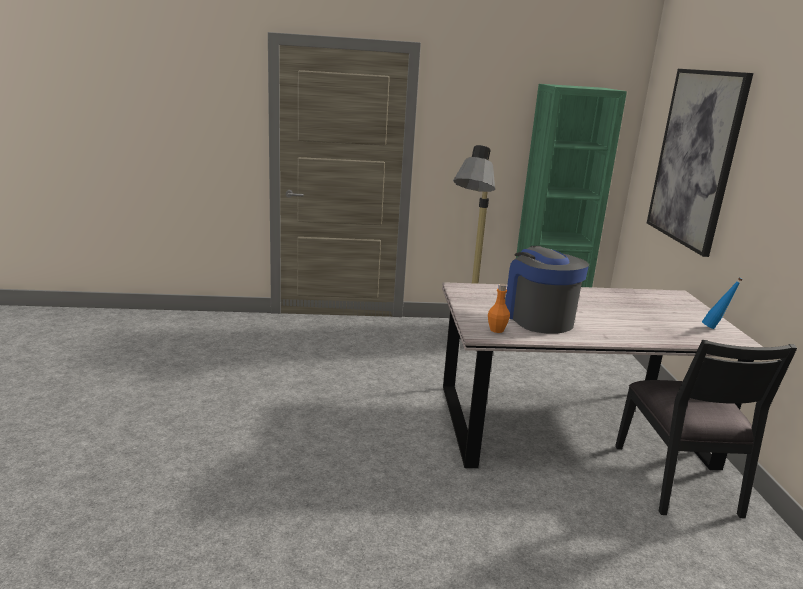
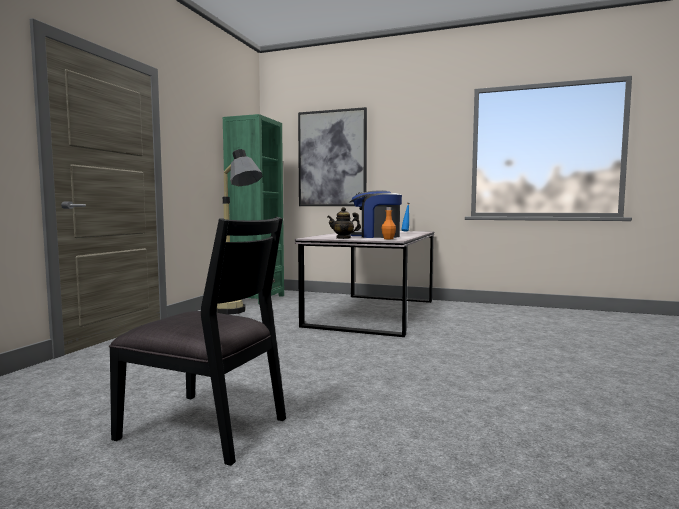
camera: 65 degrees left, 15 degrees down
(477, 304) = (343, 238): none -> teapot
(678, 480) = (436, 307): black chair -> black chair (206, 427)

